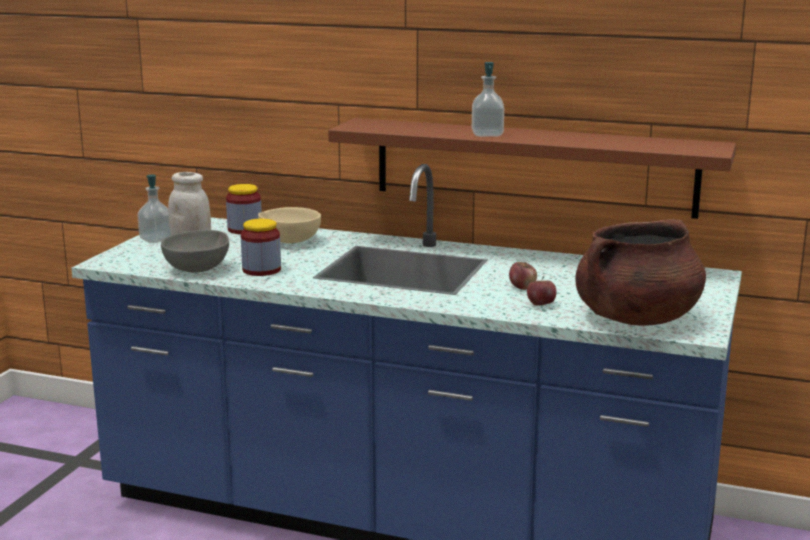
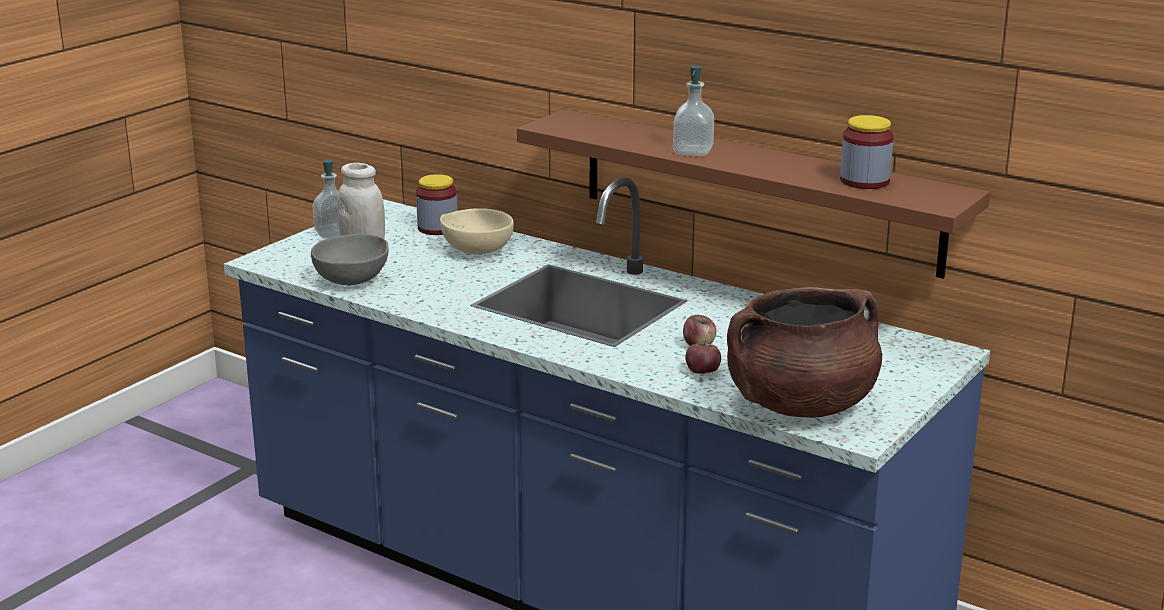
camera: 15 degrees right, 5 degrees up
(261, 270) = (421, 288): jar -> jar (864, 181)

